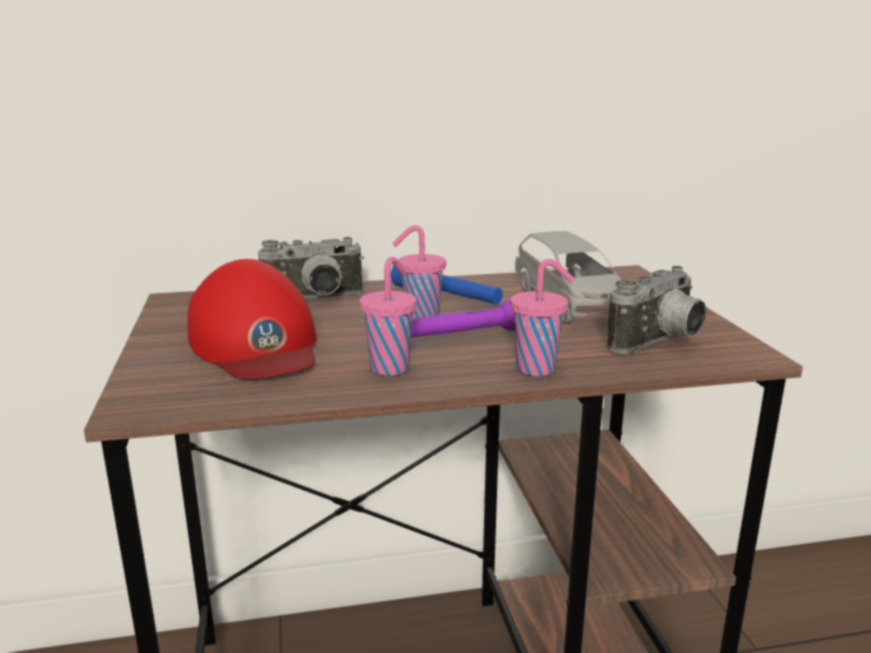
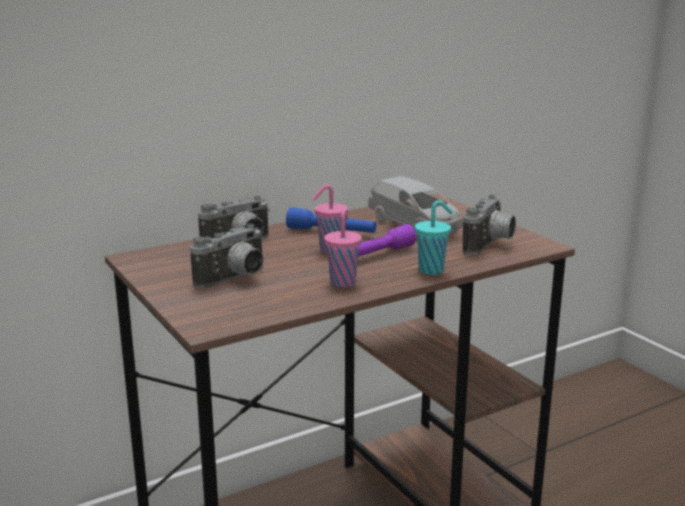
camera: 20 degrees left, 0 degrees up
(255, 343) = (236, 279): red cap -> camera
(538, 369) = (432, 270): pink cup -> turquoise cup

